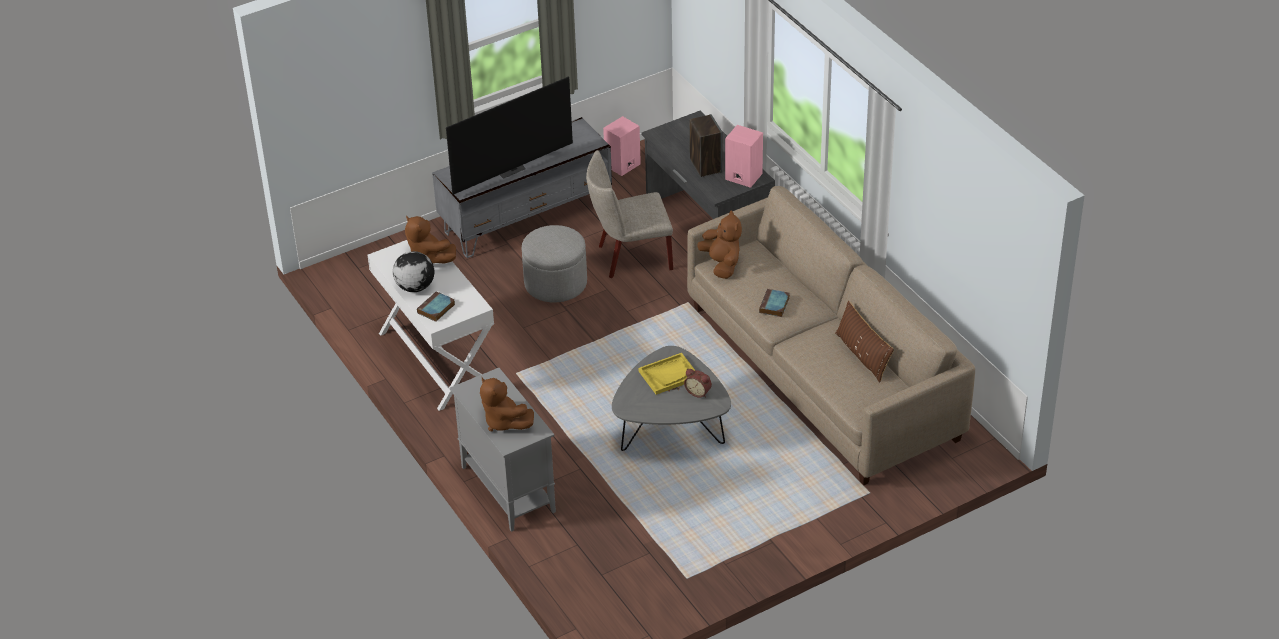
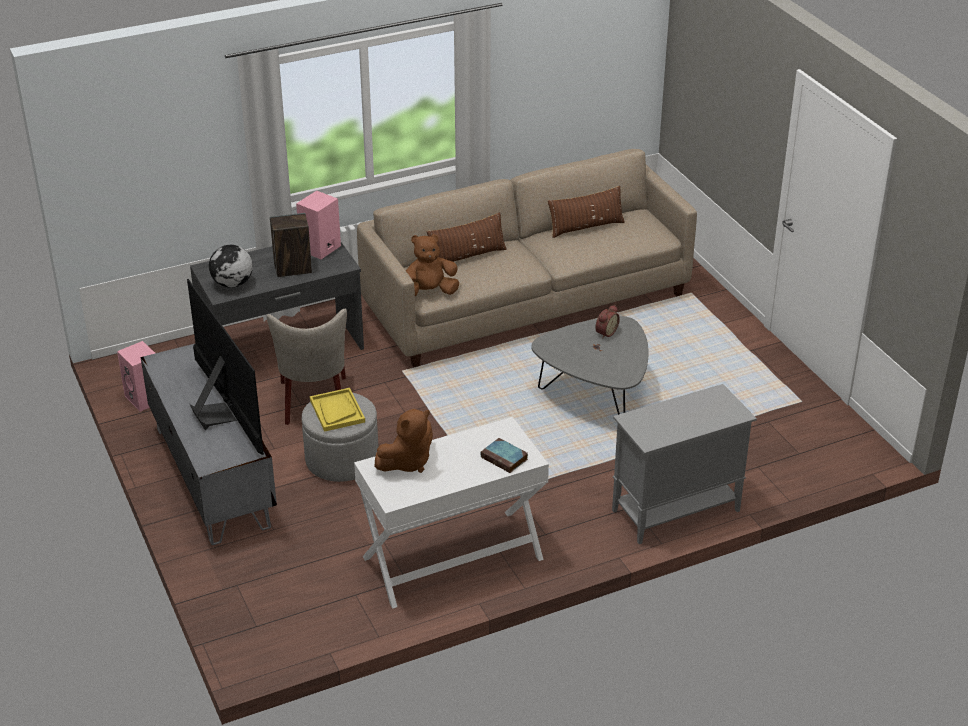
camera: 85 degrees left, 5 degrees down
(414, 287) = (459, 474): globe -> globe (232, 284)
(504, 421) = (703, 415): brown plush toy -> none
(669, 375) = (577, 348): yellow tray -> yellow tray (337, 411)
(774, 305) = (508, 264): book -> none
(785, 279) = (467, 256): none -> brown pillow

